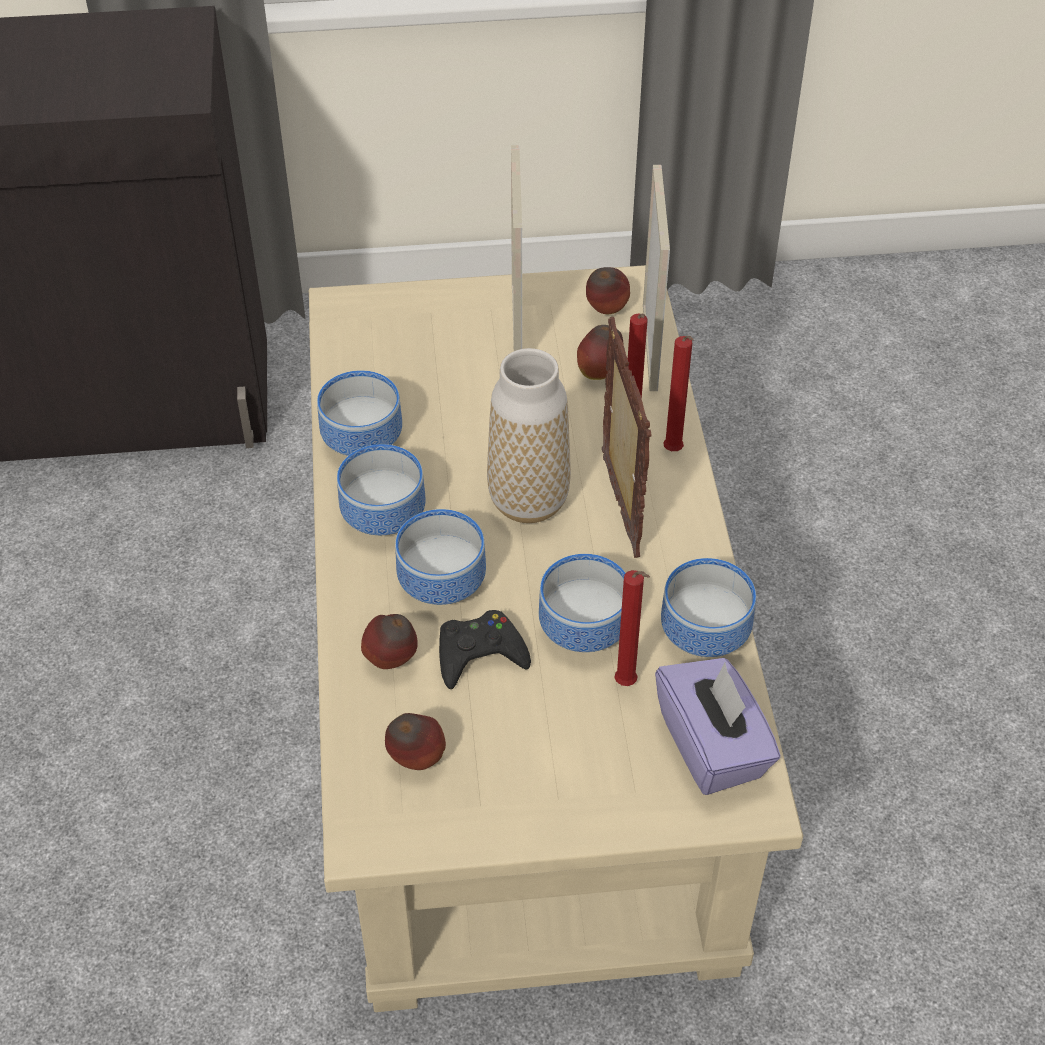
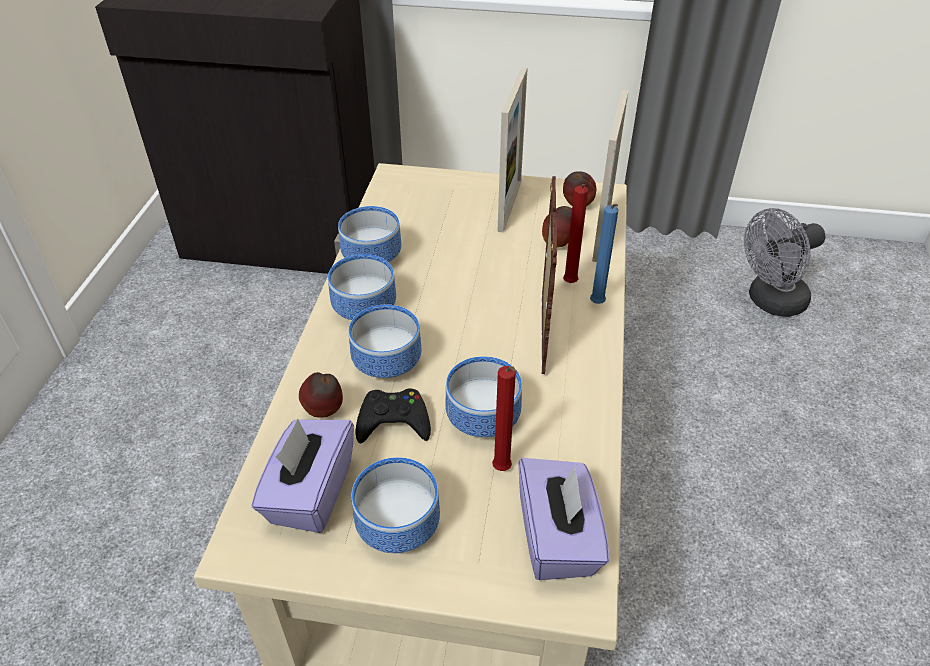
camera: 15 degrees right, 5 degrees down
(417, 760) = (310, 493): apple -> purple tissue box
(528, 501) = (474, 319): vase -> none
(674, 452) = (597, 305): red candle -> blue candle
(701, 630) = (578, 440): bowl -> bowl (396, 523)
(861, 372) = (770, 302): none -> grey fan

